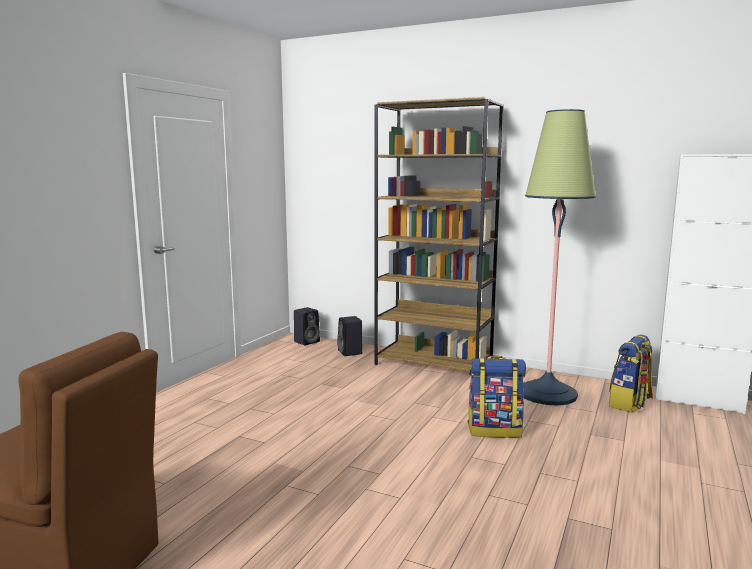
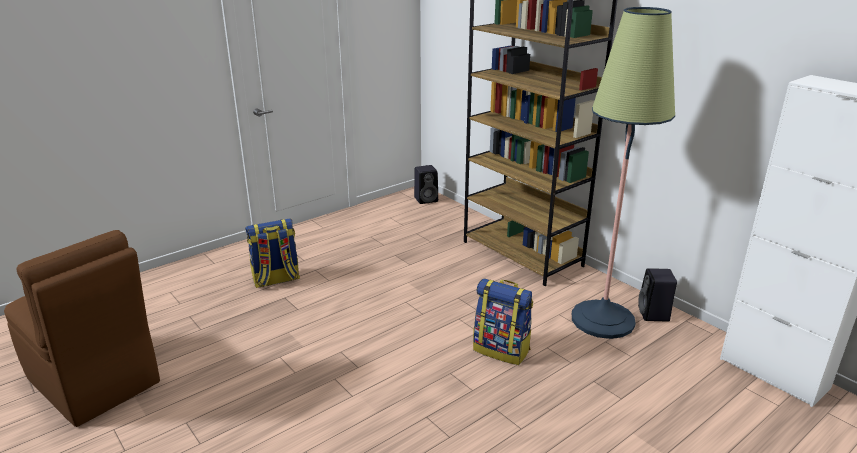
camera: 25 degrees right, 15 degrees up
(350, 352) = (454, 222): black speaker -> black speaker (654, 314)
(630, 404) = (682, 356): backpack -> backpack (276, 280)

